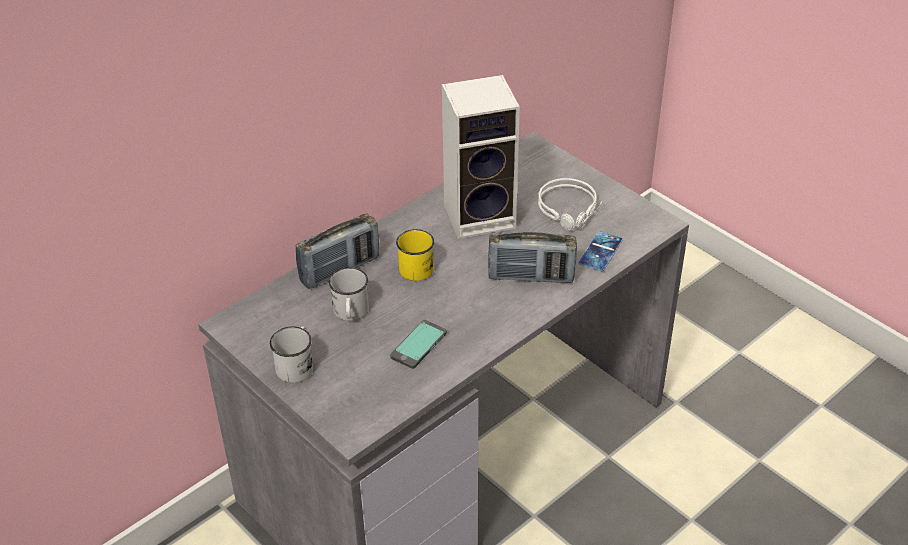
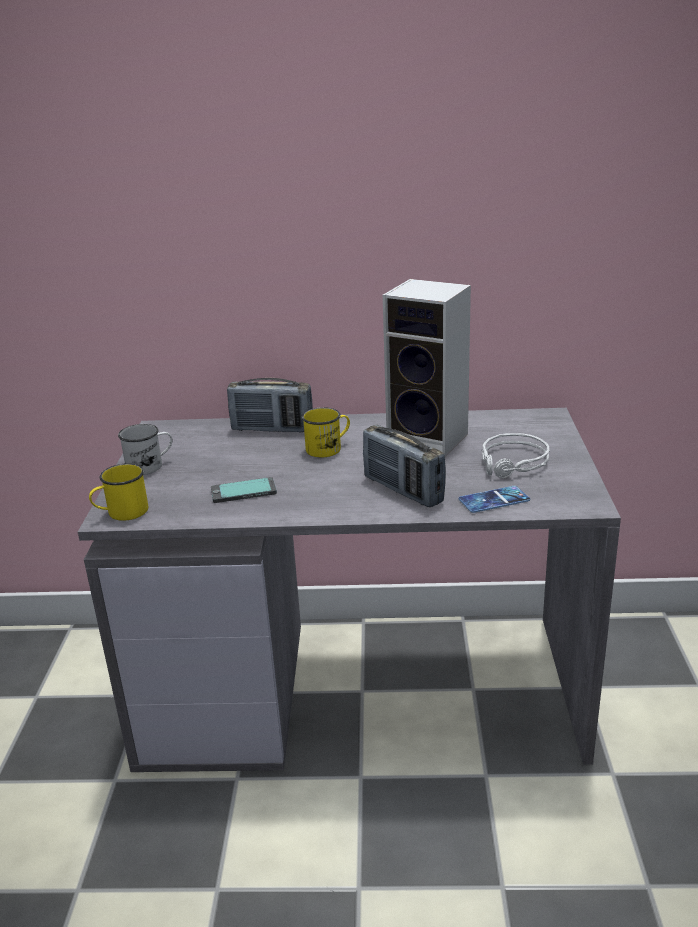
camera: 45 degrees right, 15 degrees down
(350, 313) = (234, 454): white mug -> none
(355, 422) = (122, 513): none -> yellow mug

